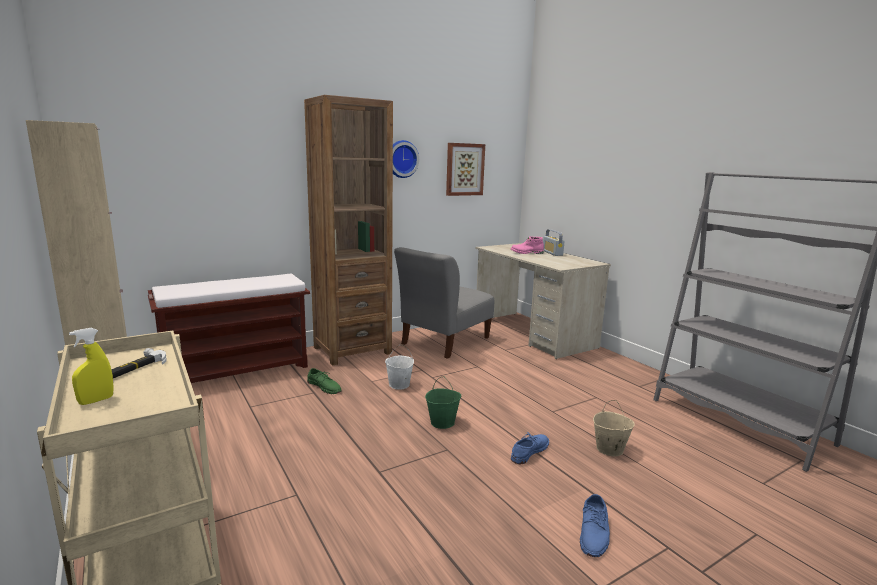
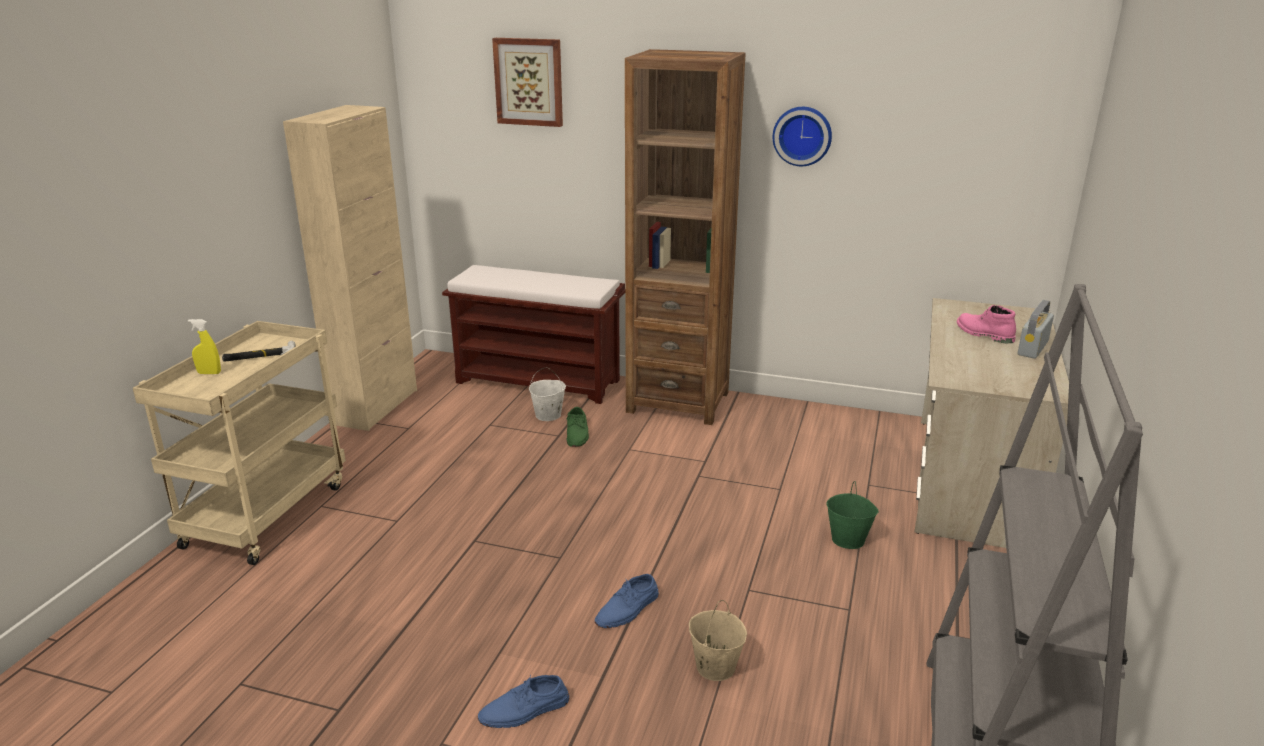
camera: 50 degrees right, 10 degrees up
(399, 385) = (647, 467): white bucket -> white bucket (548, 415)
(442, 422) = (608, 530): green bucket -> green bucket (848, 540)
(443, 342) = (805, 437): grey chair -> none
(464, 169) = (930, 158): picture -> picture (529, 82)
(529, 451) = (628, 609): blue shoe -> blue shoe turned 135 degrees clockwise

